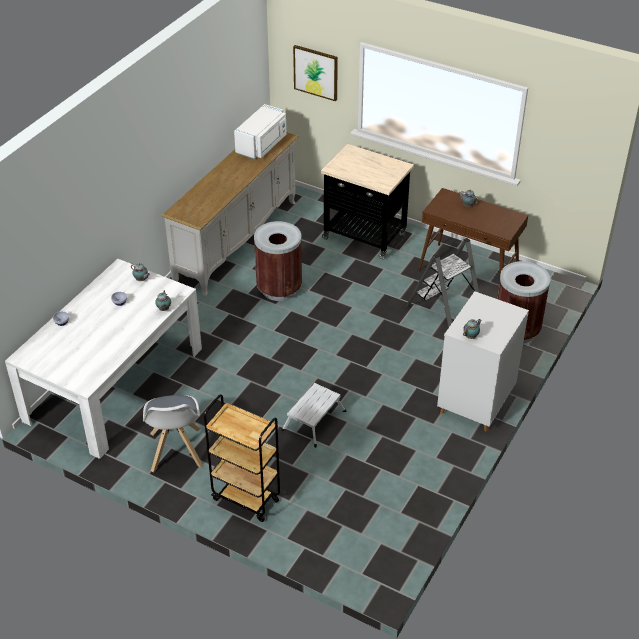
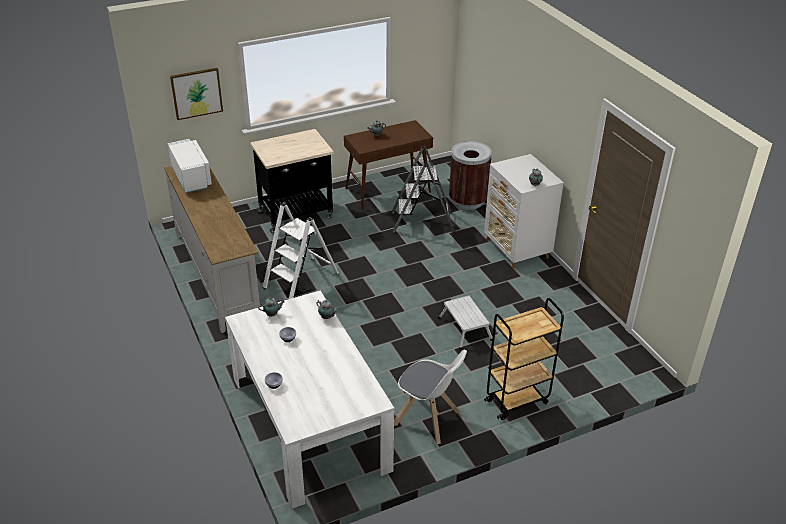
camera: 55 degrees left, 5 degrees down
(279, 289) = (302, 280): brown trash can -> white step ladder

